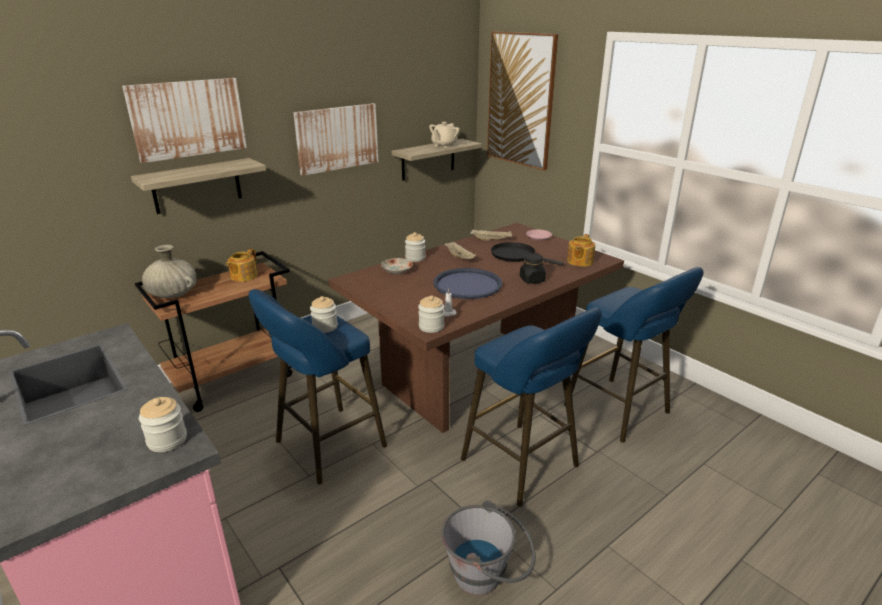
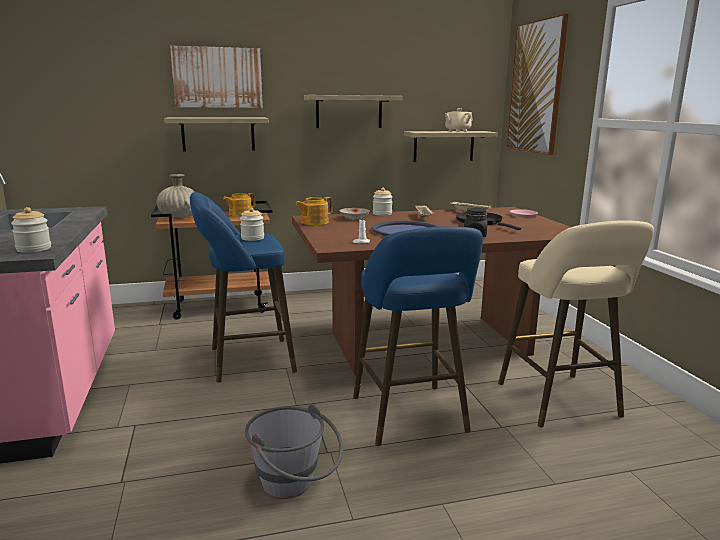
camera: 25 degrees right, 10 degrees down
(337, 138) = (349, 111): picture -> shelf
(431, 327) = (335, 246): jar -> none
(579, 261) = (544, 232): teapot -> teapot (314, 222)
(621, 411) = (561, 403): blue stool -> beige stool

